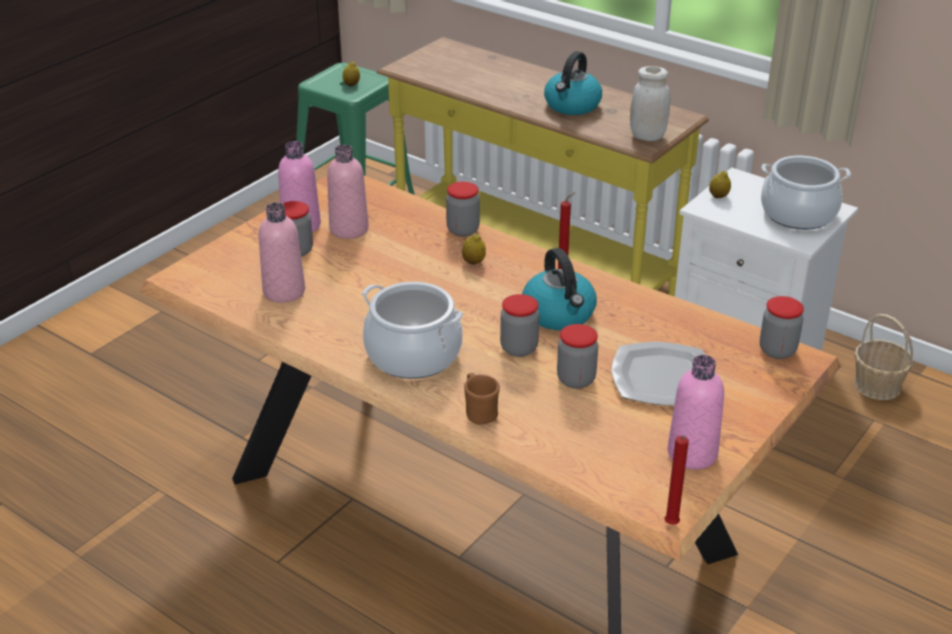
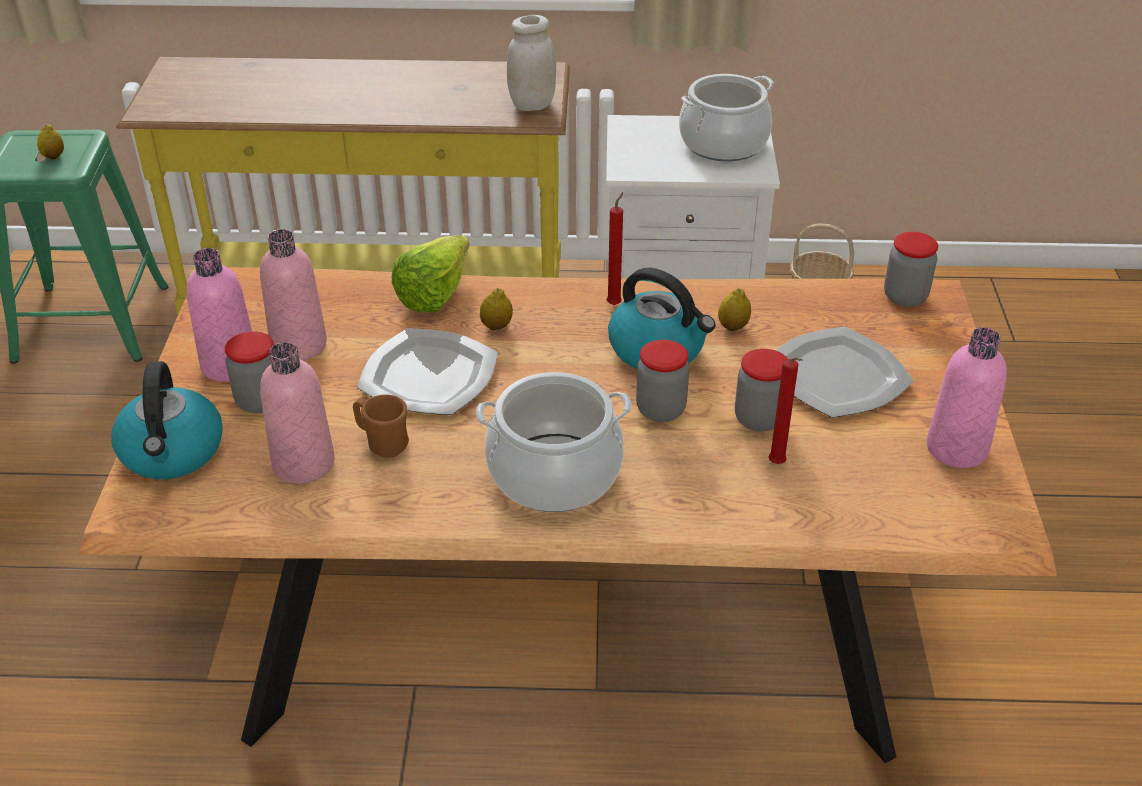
camera: 35 degrees left, 5 degrees up
(402, 273) = (428, 375): none -> plate
(463, 230) = (441, 291): jar -> lettuce
(479, 412) = (704, 509): brown mug -> brown mug (382, 443)
(572, 106) = (411, 95): kettle -> kettle (173, 452)
(671, 526) = (1027, 540): red candle -> red candle (778, 465)
(718, 196) = (629, 151): lemon -> lemon (733, 327)

